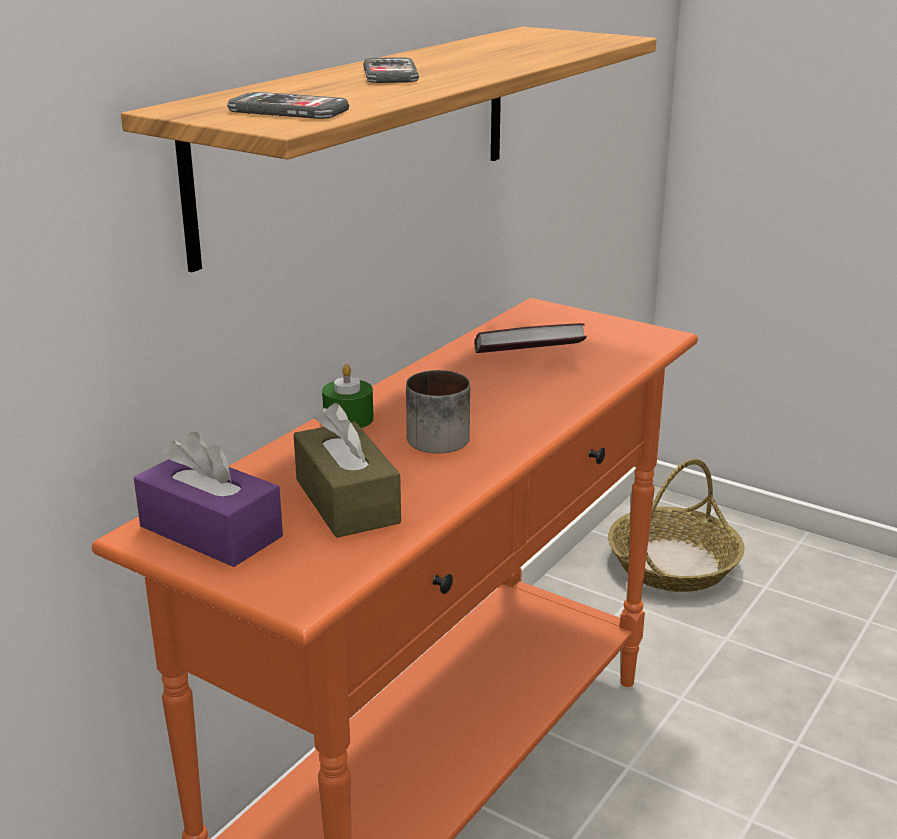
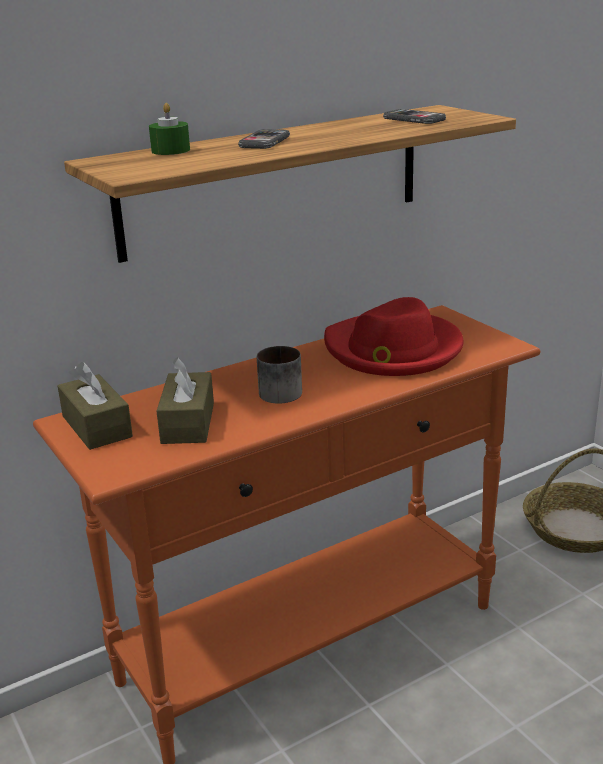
camera: 25 degrees right, 0 degrees up
(211, 531) = (97, 426): purple tissue box -> brown tissue box
(288, 110) = (151, 166): phone -> phone (414, 119)
(348, 419) = (238, 371): green candle -> green candle (170, 150)
(528, 361) = (393, 350): book -> red hat

